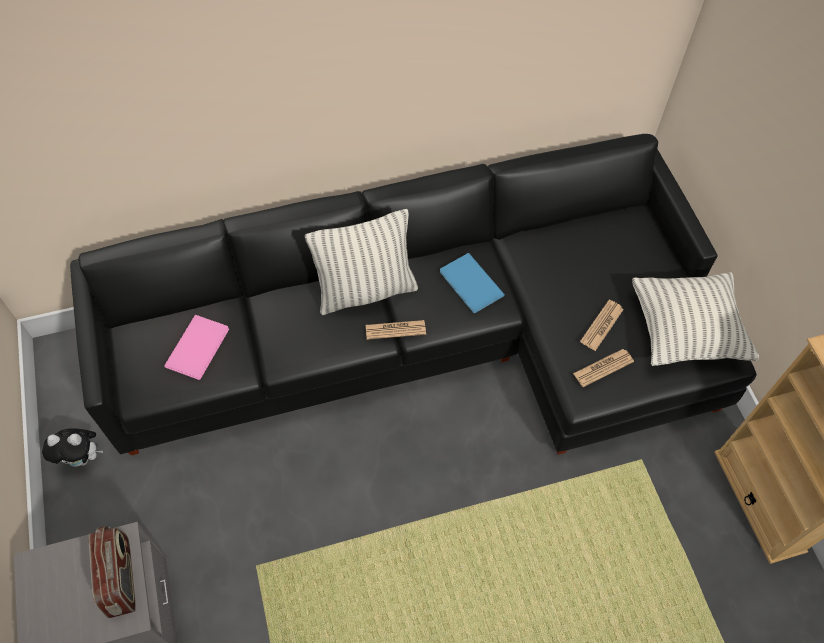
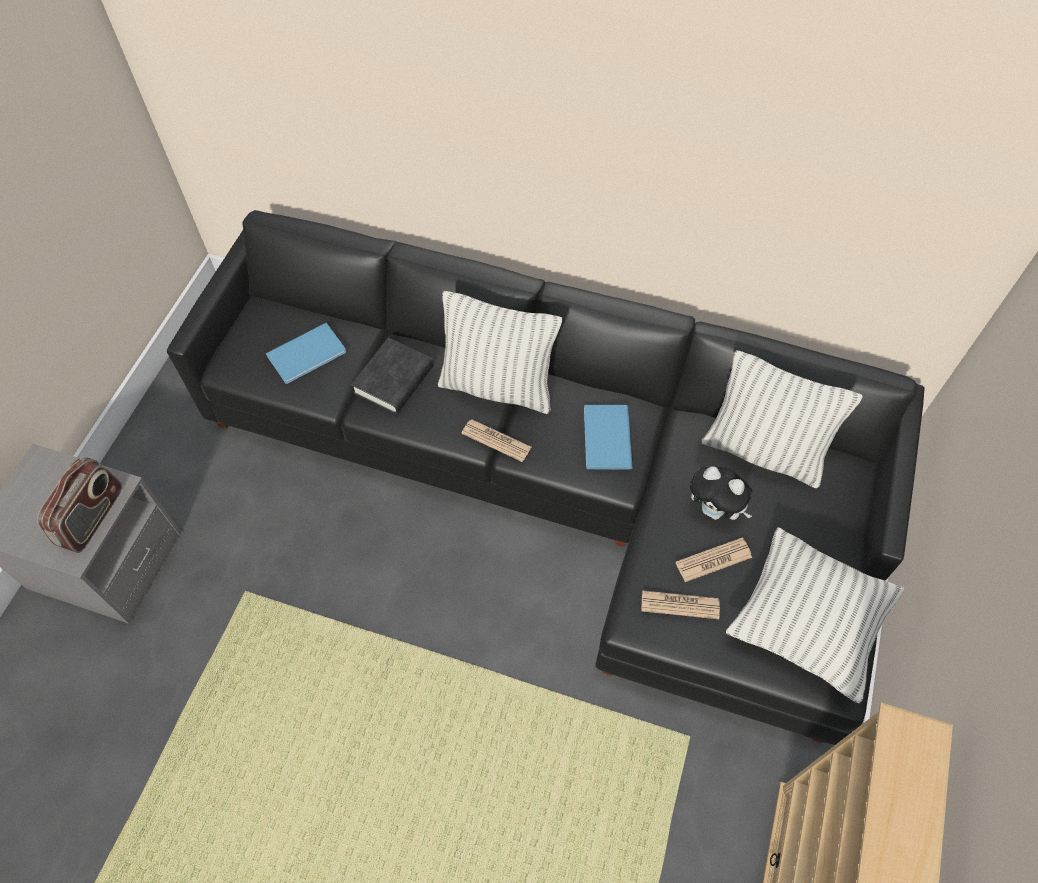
camera: 35 degrees right, 0 degrees up
(82, 458) = (181, 405): plush toy -> plush toy (714, 510)
(200, 346) = (309, 354): pink book -> blue book
(284, 329) = (394, 380): none -> black book
(578, 235) = (763, 451): none -> pillow

